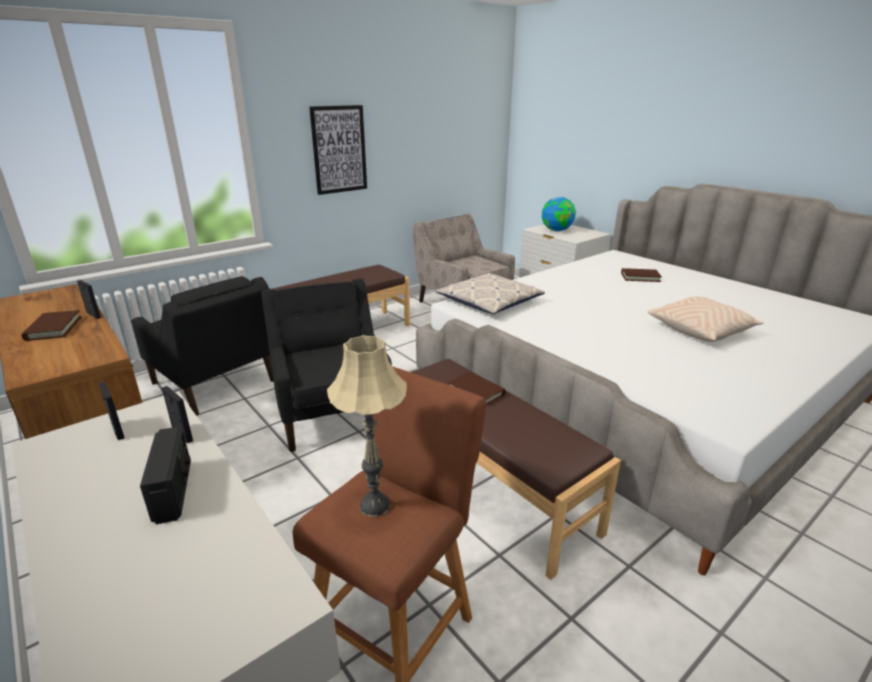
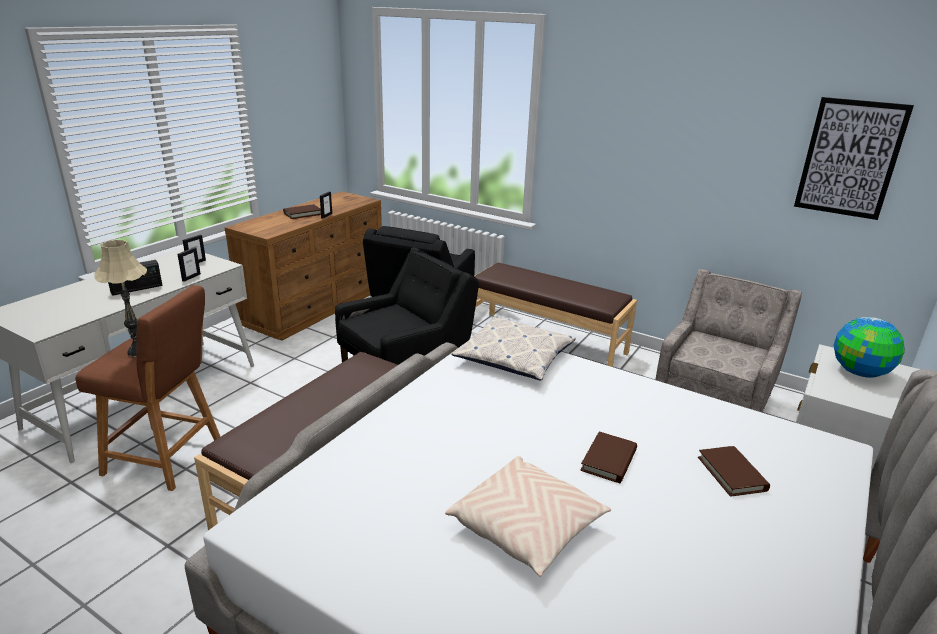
camera: 70 degrees right, 0 degrees up
(339, 150) = (629, 153): picture -> picture (850, 158)
(476, 391) = (348, 392): brown book -> brown book (609, 460)

